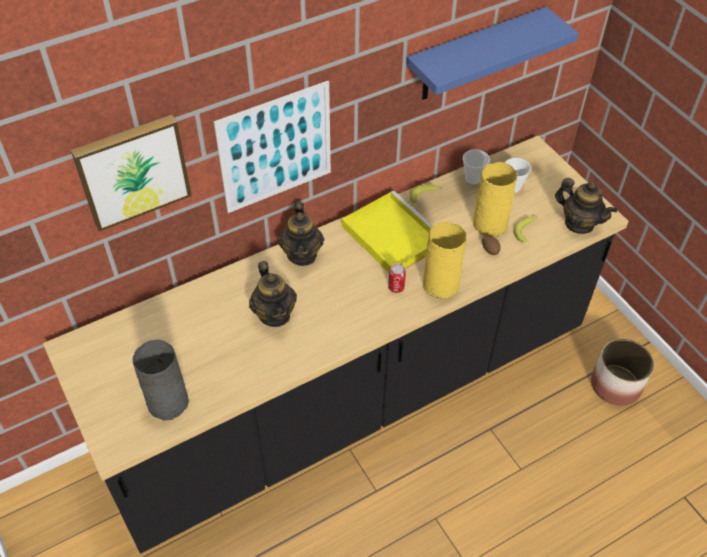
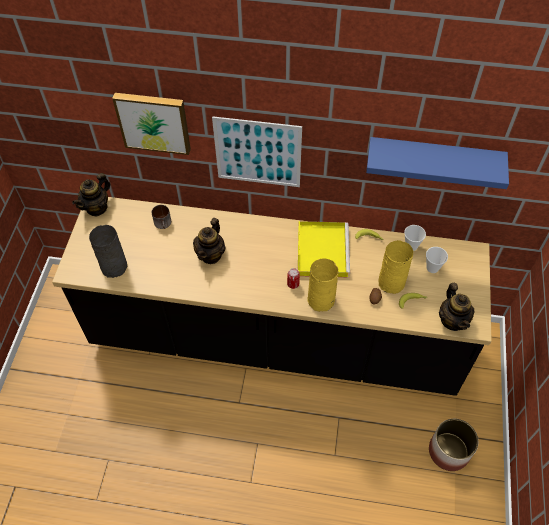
camera: 40 degrees right, 5 degrees up
(182, 316) = (164, 223): none -> mug
(302, 254) = (259, 229): teapot -> teapot (97, 208)

